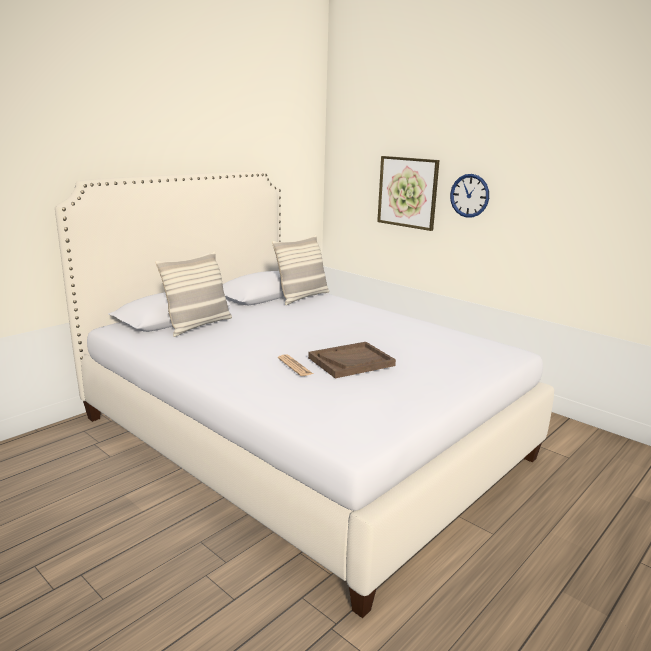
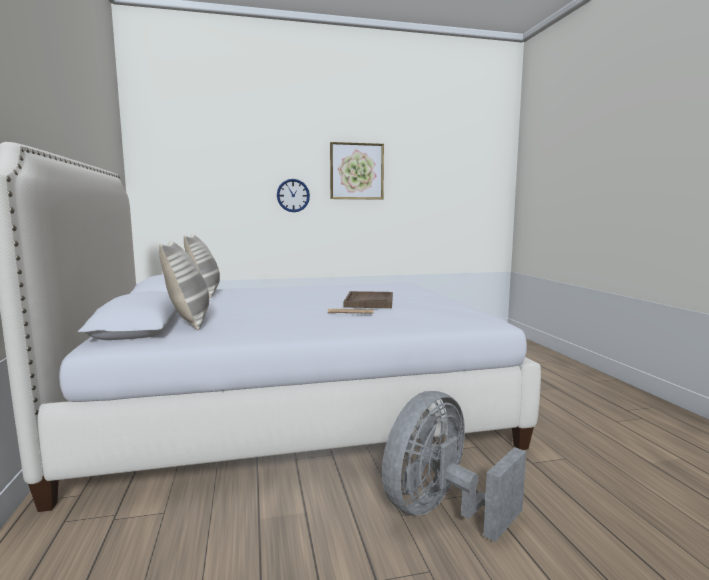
camera: 55 degrees left, 10 degrees down
(188, 582) = (441, 511): none -> grey fan
(407, 192) = (234, 198): picture -> picture (356, 171)

